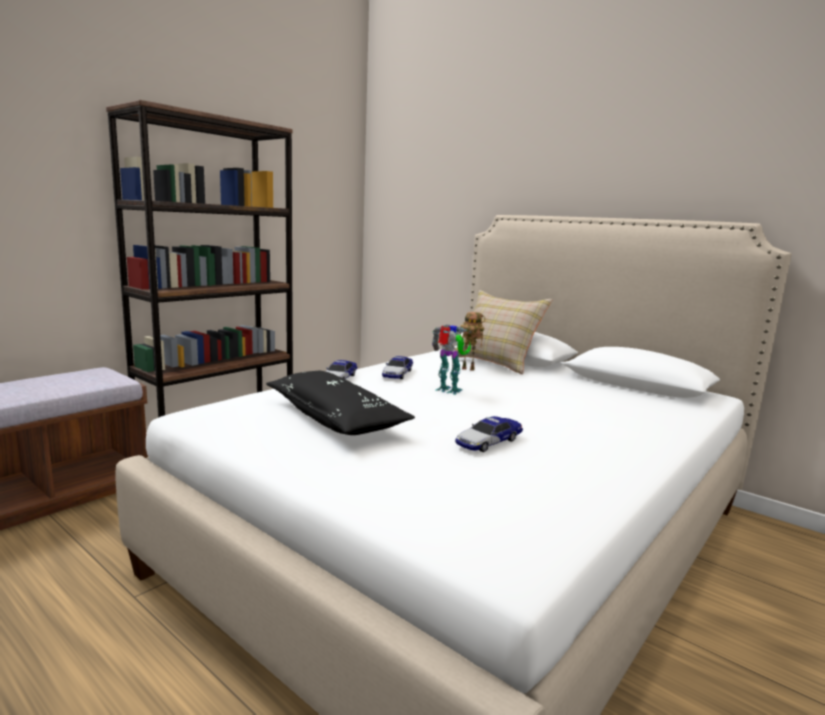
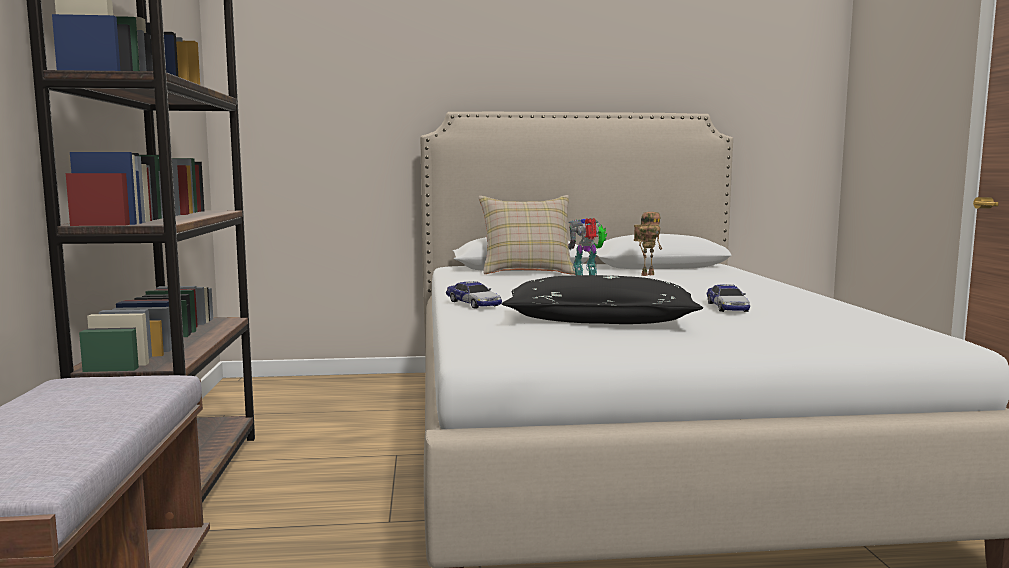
camera: 45 degrees left, 5 degrees down
(397, 373) = (498, 291): toy car -> none
(469, 369) = (530, 279): toy robot -> toy robot (647, 275)

